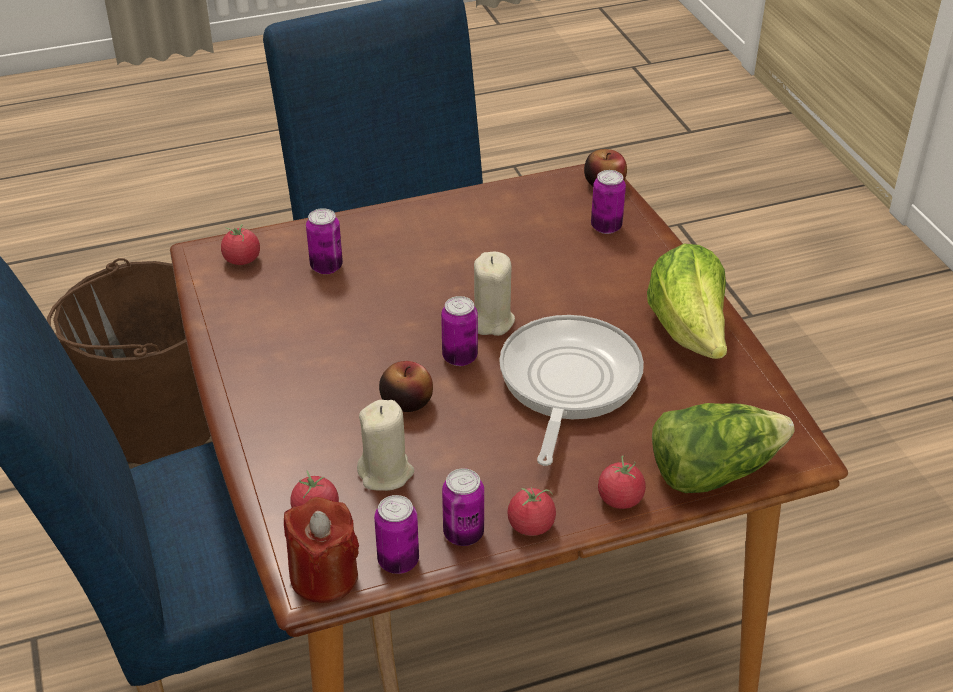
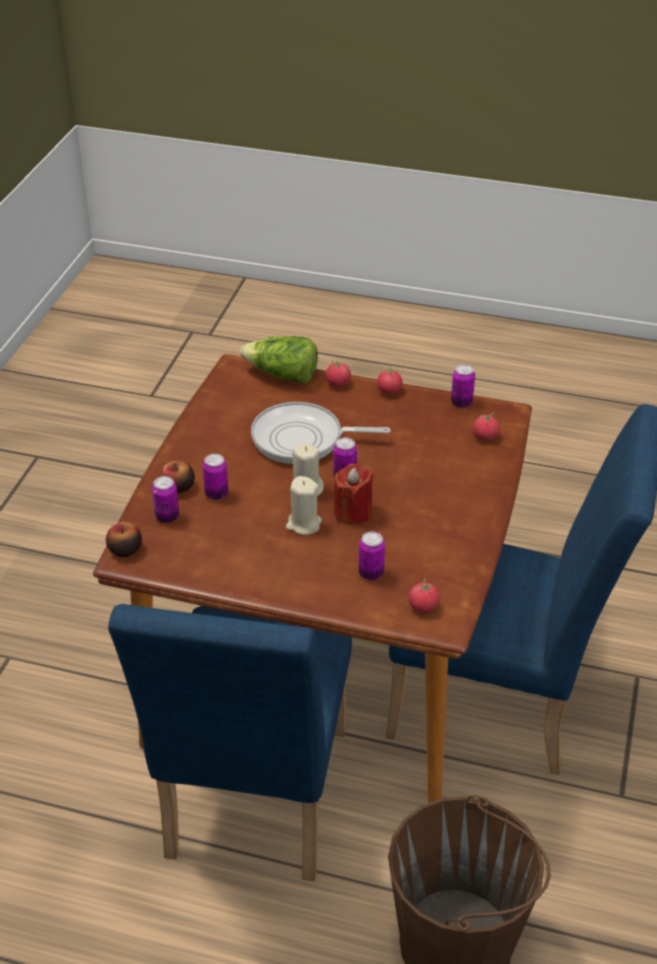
camera: 145 degrees left, 0 degrees up
(324, 576) = (500, 411): red candle -> red candle (353, 512)
(386, 472) = (436, 439): beige candle -> beige candle (303, 524)
(406, 401) = (396, 467): apple -> apple (178, 487)
(463, 534) = (422, 400): can -> can (216, 494)
(567, 383) = (303, 439): frying pan -> frying pan turned 45 degrees clockwise
(689, 332) = (208, 435): lettuce -> none

